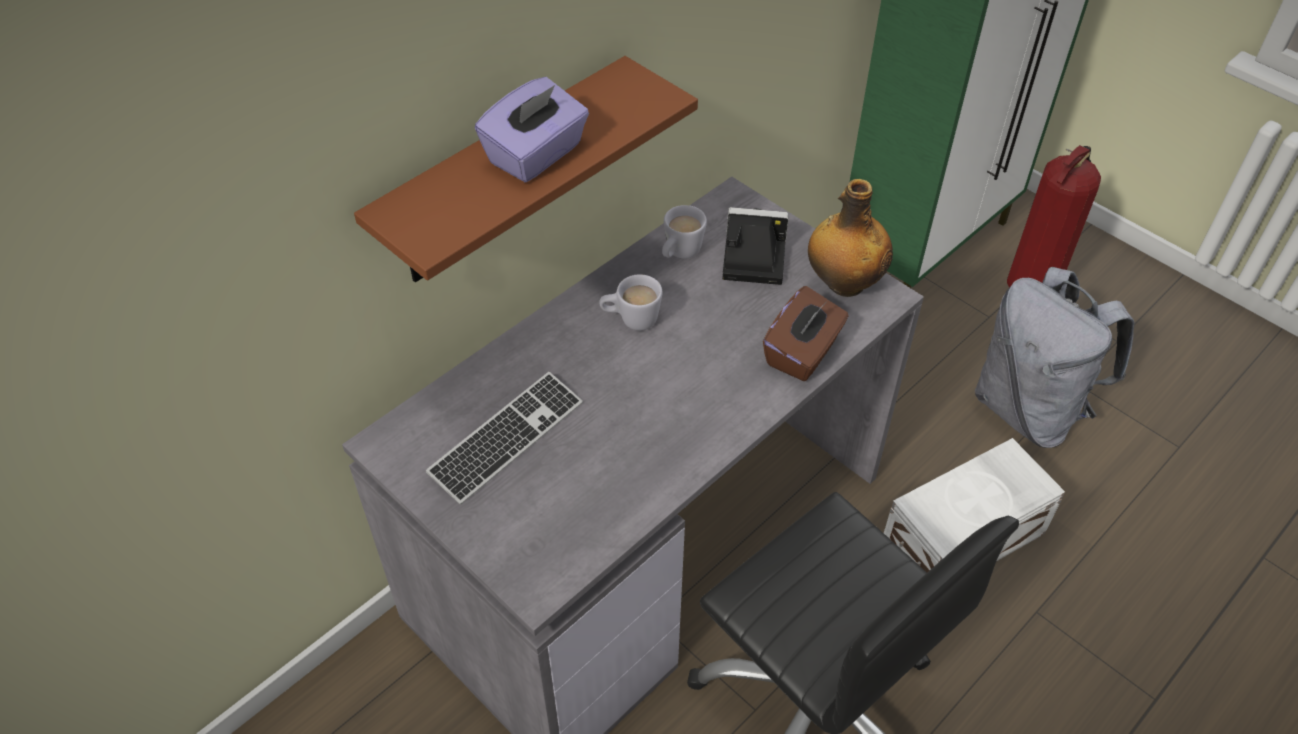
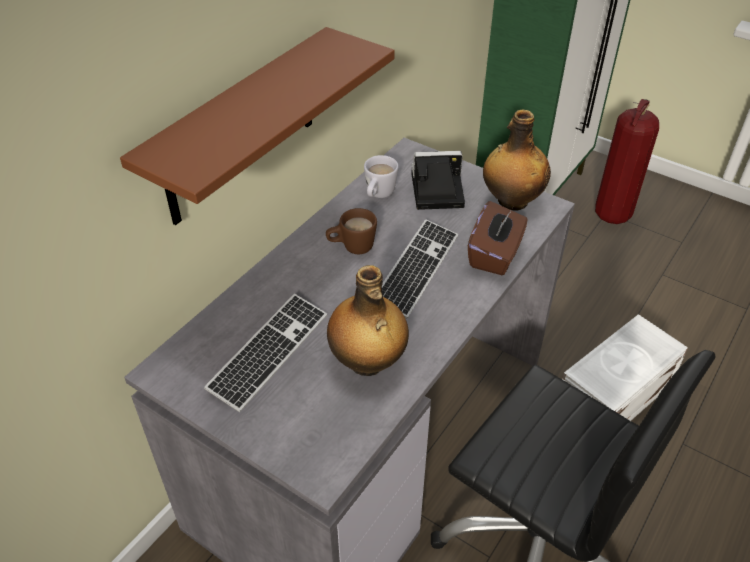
camera: 10 degrees left, 5 degrees down
(536, 155) = (272, 99): purple tissue box -> none
(615, 468) = (367, 363): none -> bottle
(631, 320) = (351, 247): white mug -> brown mug
(702, 359) = (416, 269): none -> keyboard
(1030, 410) = (635, 297): grey backpack -> none

